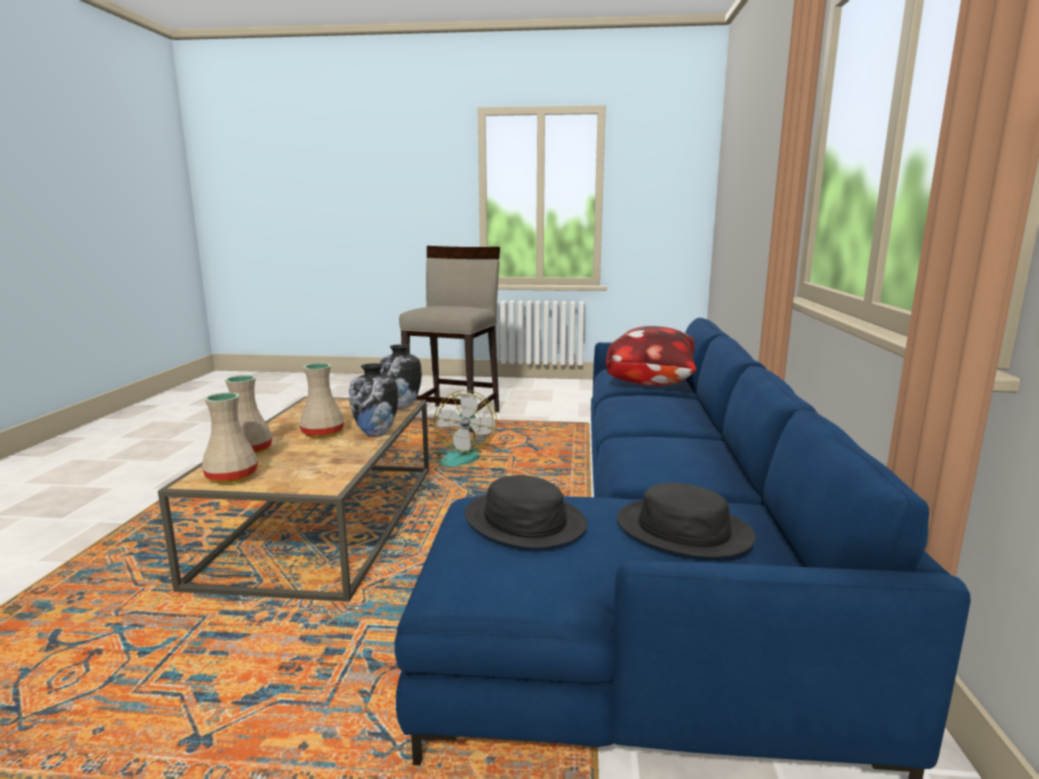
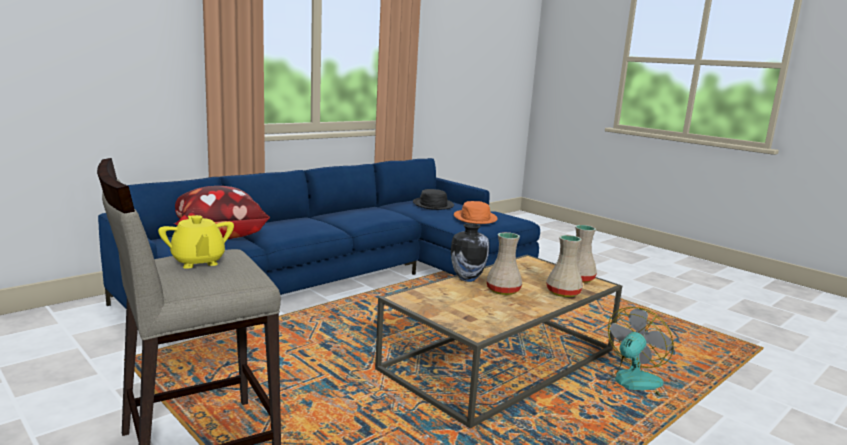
camera: 140 degrees left, 0 degrees up
(402, 406) = (410, 296): vase -> none
(456, 307) = (198, 262): none -> yellow teapot
(461, 456) = (321, 375): fan -> fan (633, 387)
(524, 521) = (475, 218): black hat -> orange hat

